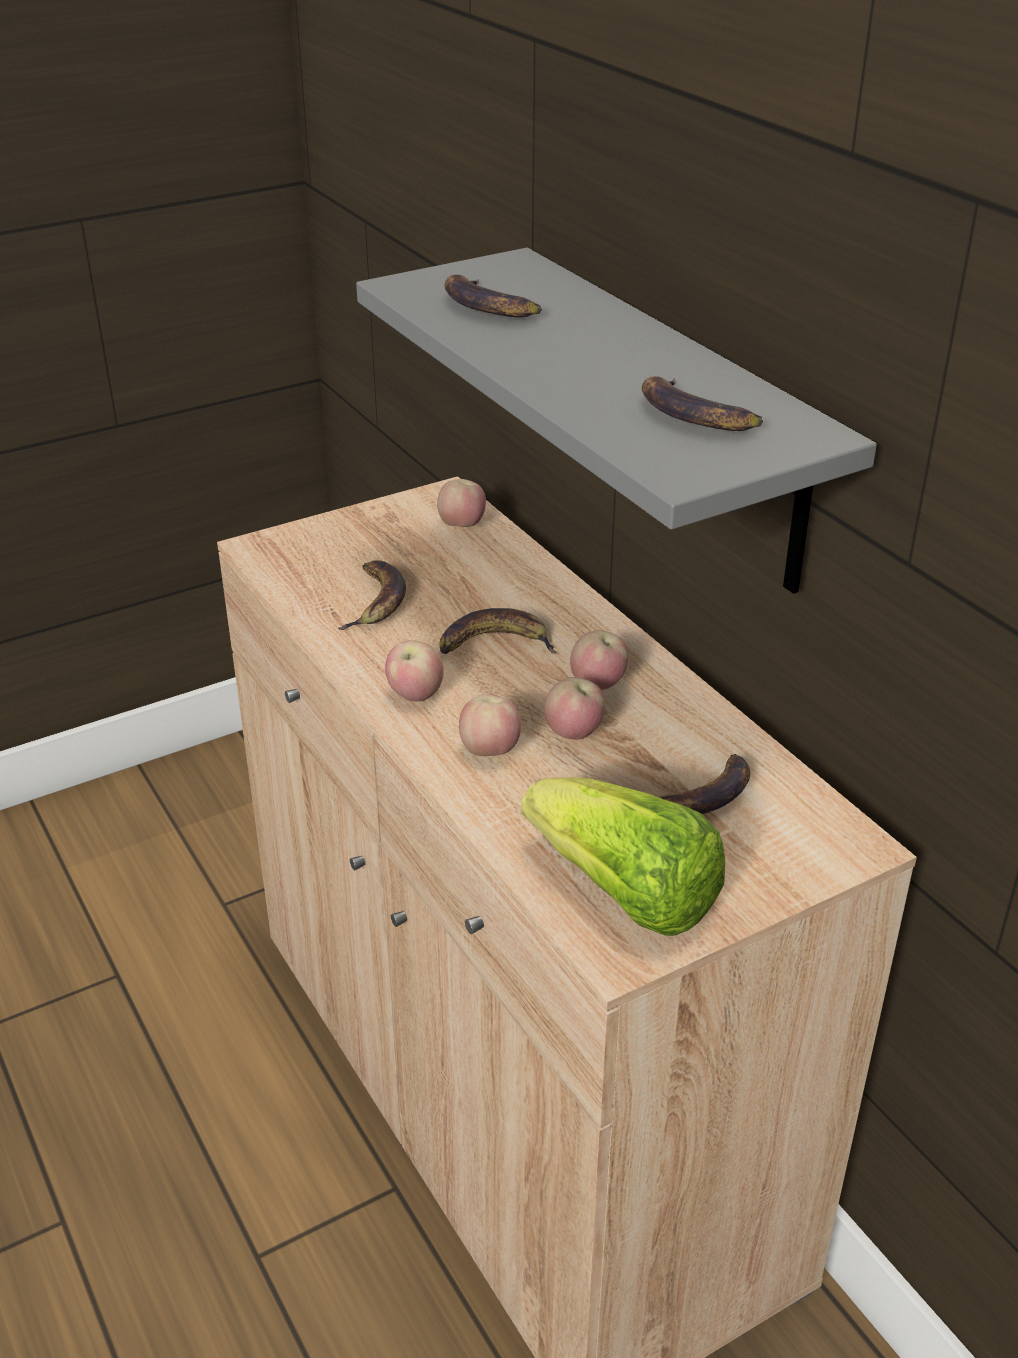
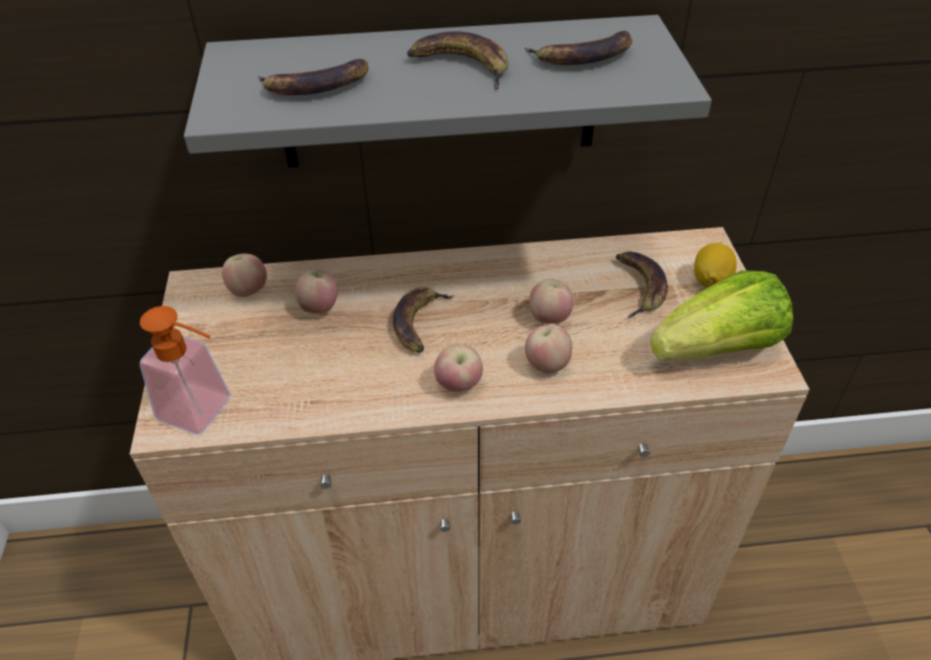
camera: 65 degrees left, 10 degrees up
(283, 560) = (205, 413): none -> soap dispenser
(375, 601) = (315, 371): banana -> banana (460, 65)
(598, 685) = (502, 289): apple -> apple (319, 308)
(769, 863) = (711, 280): none -> lemon

